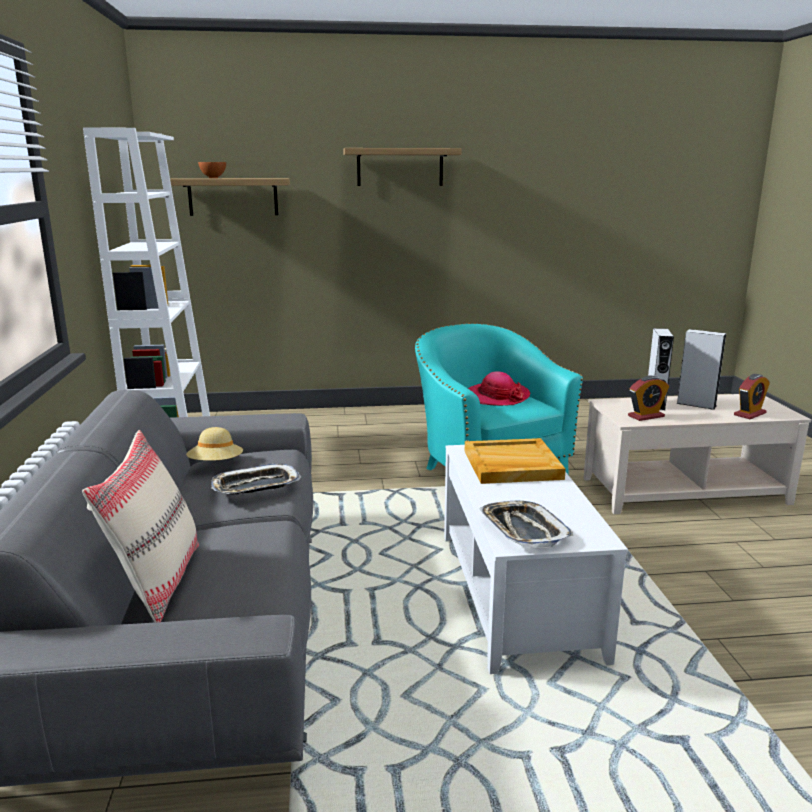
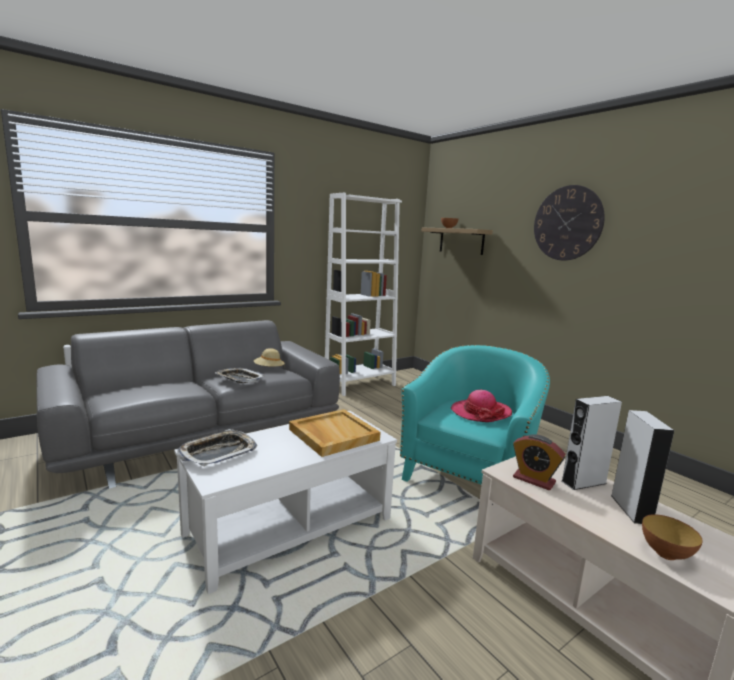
camera: 60 degrees right, 5 degrees down
(156, 581) = (135, 385): beige pillow -> none
(400, 167) = (567, 223): shelf -> wall clock
(750, 414) = (665, 554): alarm clock -> bowl

